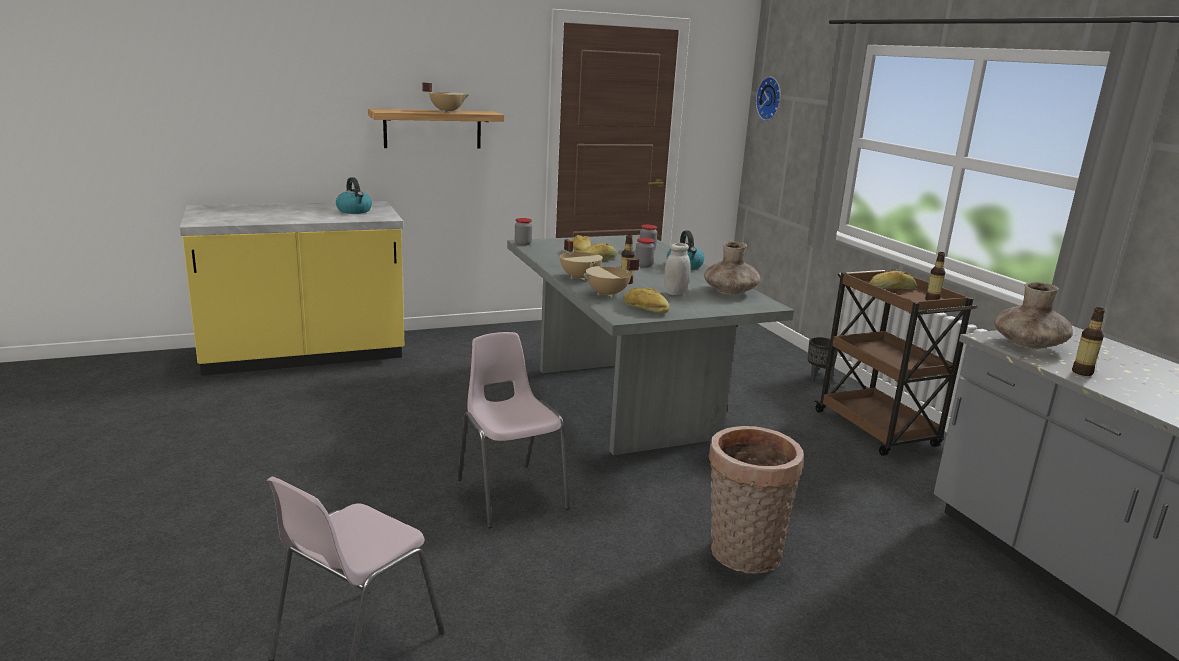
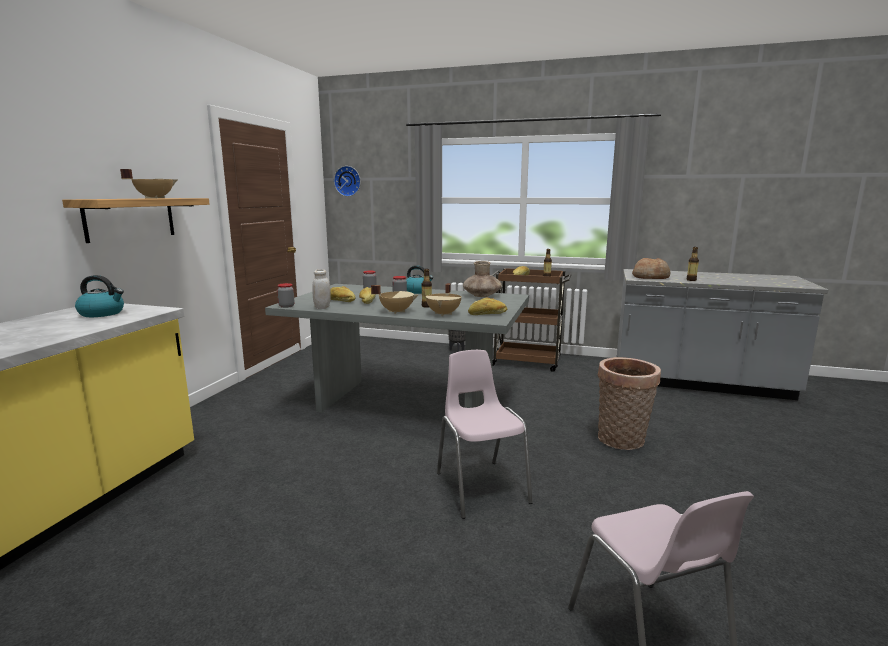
camera: 50 degrees left, 5 degrees down
(510, 493) = (481, 487): pink chair -> pink chair turned 60 degrees clockwise
(675, 293) = (466, 303): white jar -> white jar (322, 307)
(1028, 345) = (650, 277): brown vase -> bread

